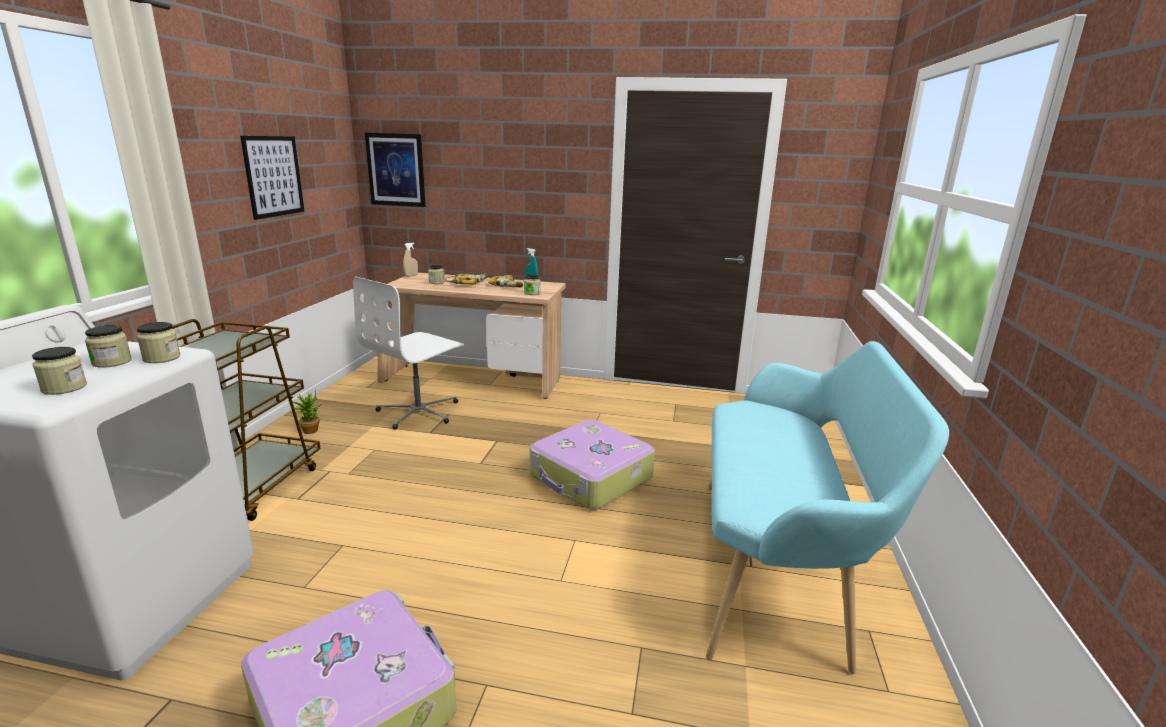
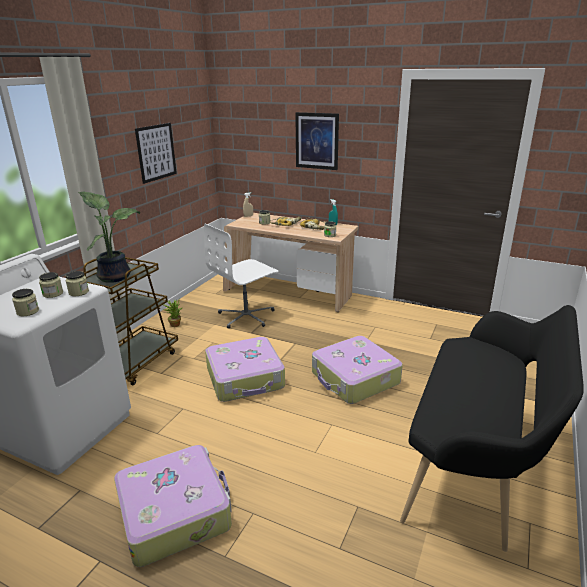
camera: 15 degrees right, 5 degrees up
(217, 348) = (115, 276): none -> potted plant
(396, 170) = (240, 138): picture -> picture (317, 141)
(434, 492) = (246, 378): none -> suitcase
(779, 567) = (476, 465): turquoise bench -> black bench

